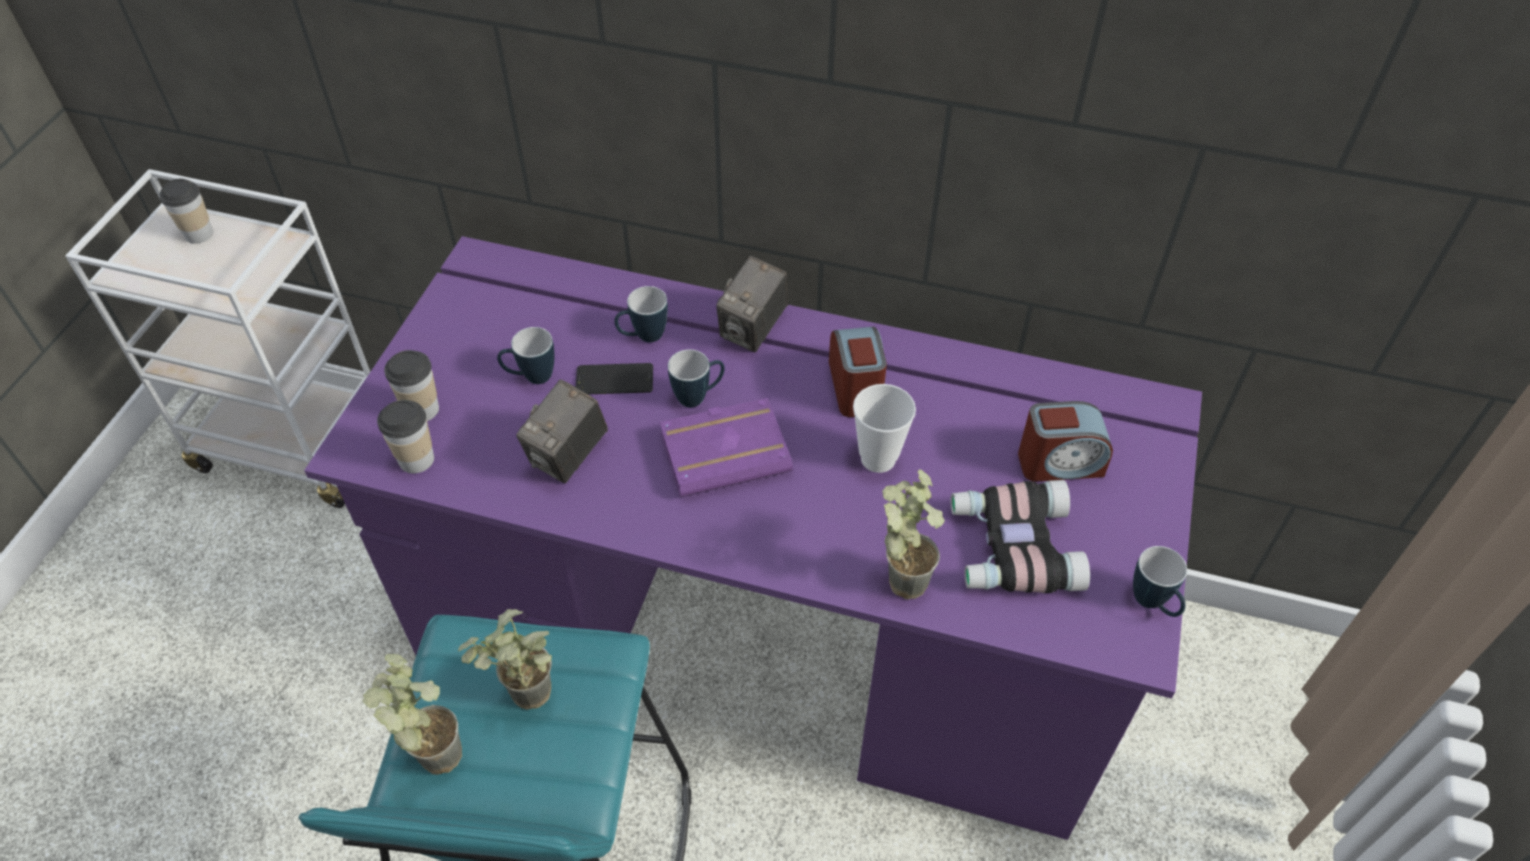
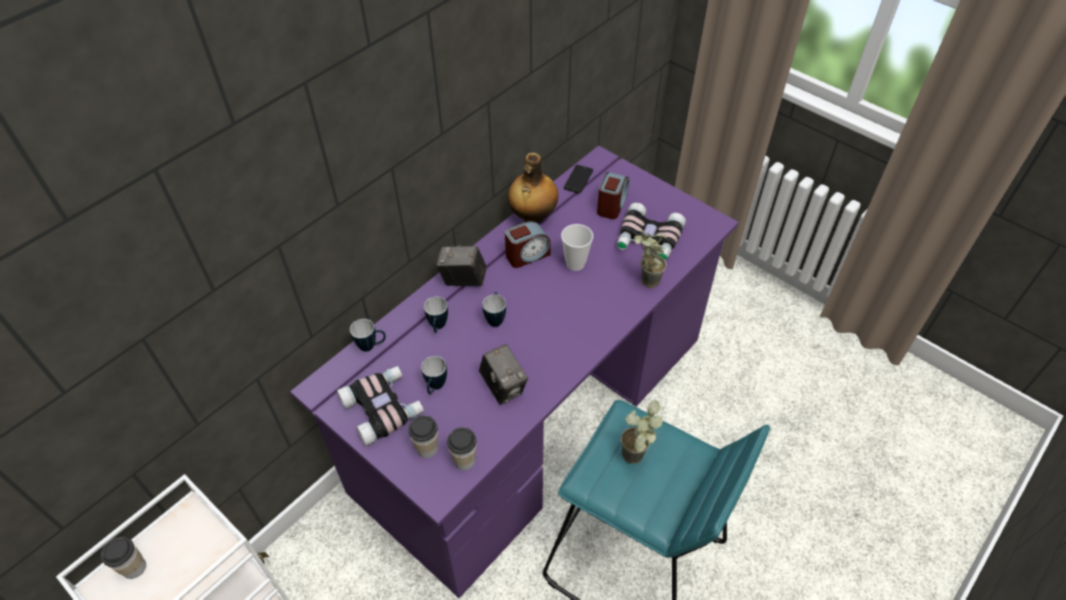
camera: 65 degrees left, 0 degrees up
(431, 750) = (647, 509): potted plant -> none
(472, 337) = (383, 408): none -> binoculars
(614, 380) = (461, 350): phone -> phone (578, 179)
(727, 451) = (538, 319): purple book -> none
(753, 330) = (463, 280): camera -> camera turned 135 degrees clockwise
(856, 387) = (527, 255): alarm clock -> alarm clock turned 135 degrees clockwise
(947, 363) = (532, 216): none -> bottle
(1153, 604) = (697, 209): mug -> mug (371, 346)

